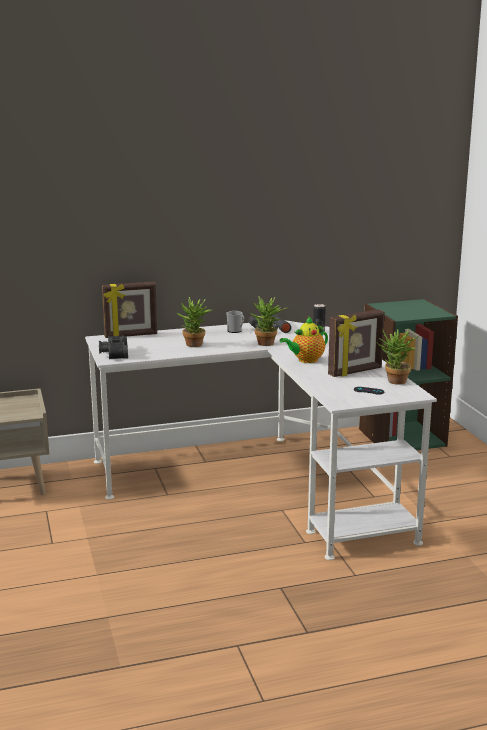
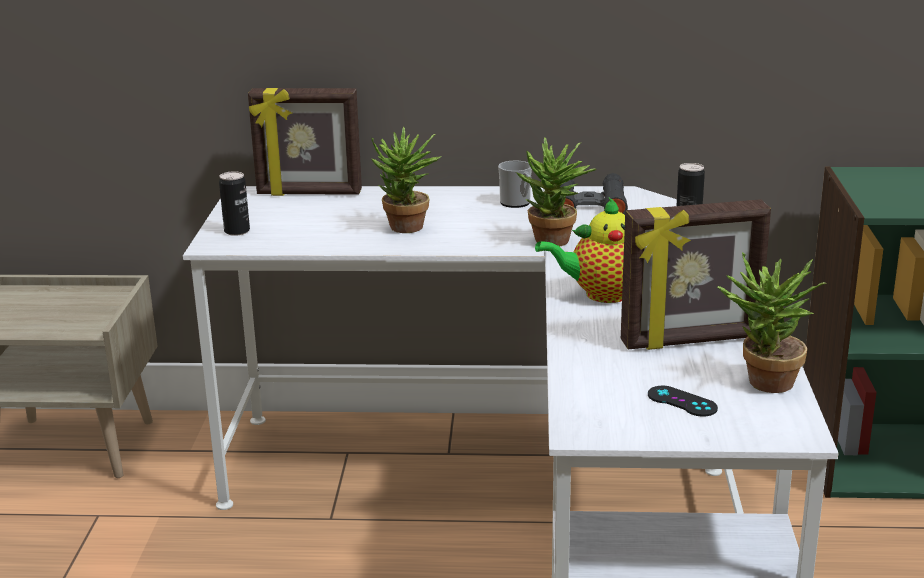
camera: 20 degrees right, 5 degrees up
(113, 354) = (237, 231): black binoculars -> can

